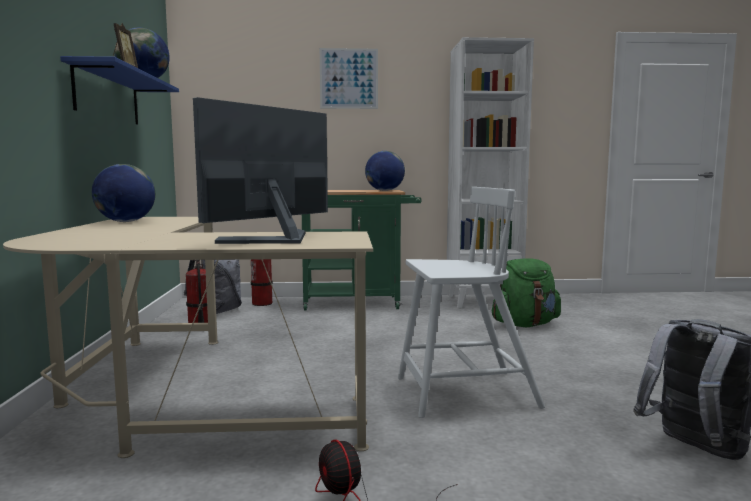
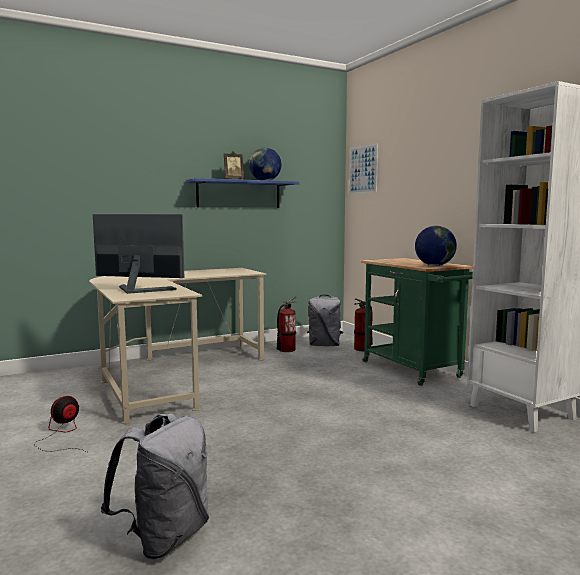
camera: 65 degrees right, 0 degrees up
(125, 222) = (211, 271): globe -> none
(349, 78) = (442, 153): picture -> picture (362, 169)
(463, 393) = (229, 436): white chair -> none
(525, 324) = (458, 441): green backpack -> none

